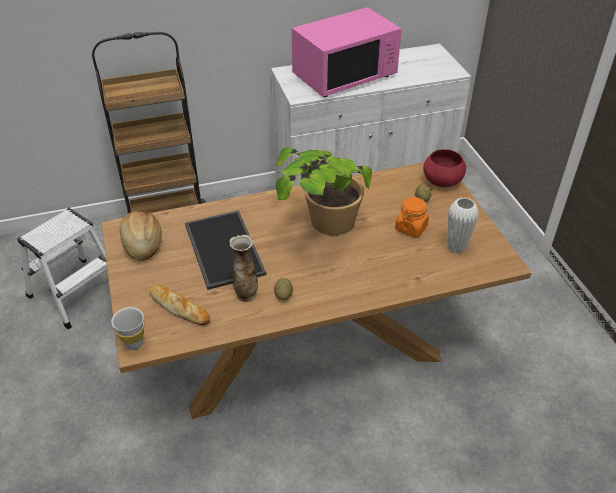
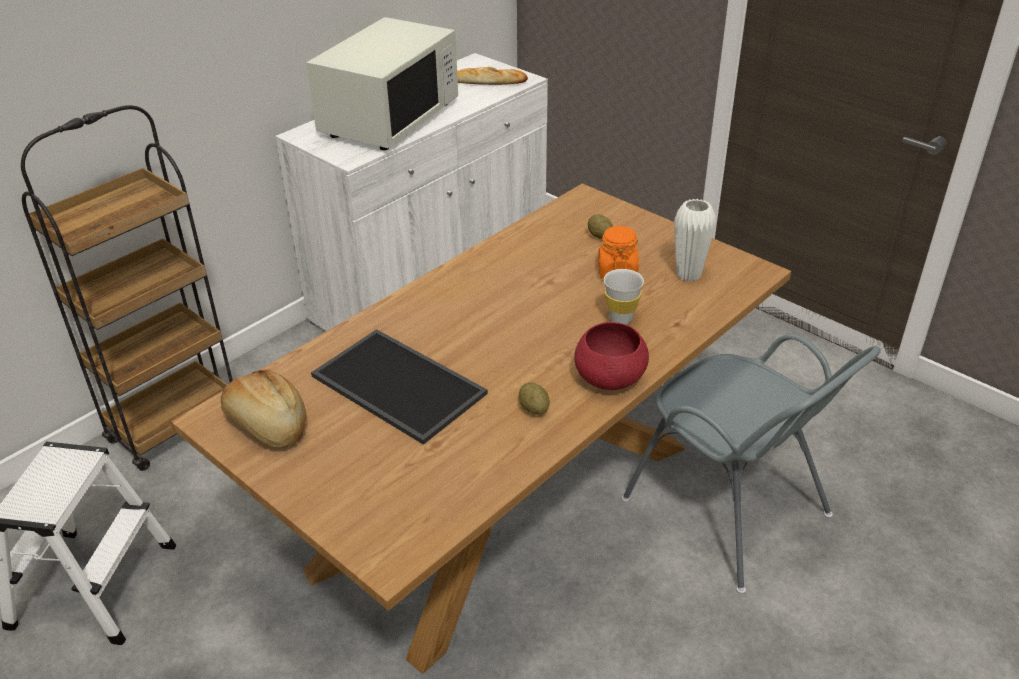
camera: 30 degrees left, 5 degrees down
(134, 343) = (380, 559): white cup -> white cup (620, 319)
(179, 308) = (404, 484): bread -> bread (488, 81)
(246, 294) = (482, 427): vase -> none
(319, 234) = (512, 319): potted plant -> none
(344, 76) = (389, 119): pink microwave -> white microwave
(439, 416) = (732, 512): none -> grey chair
(442, 181) = (604, 209): red bowl -> red bowl (609, 378)

